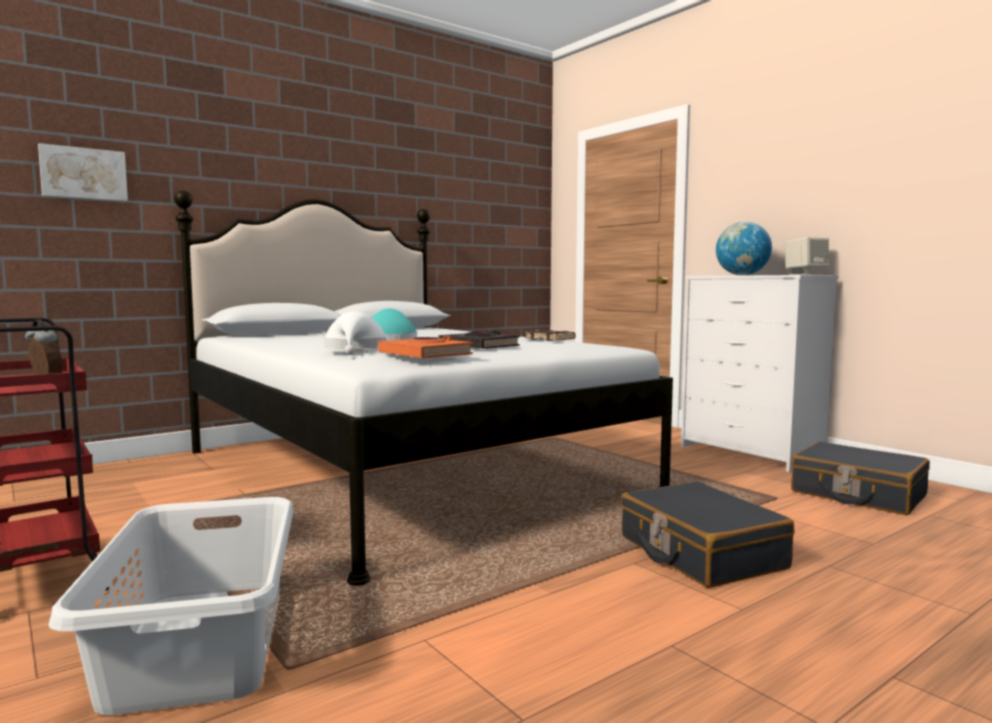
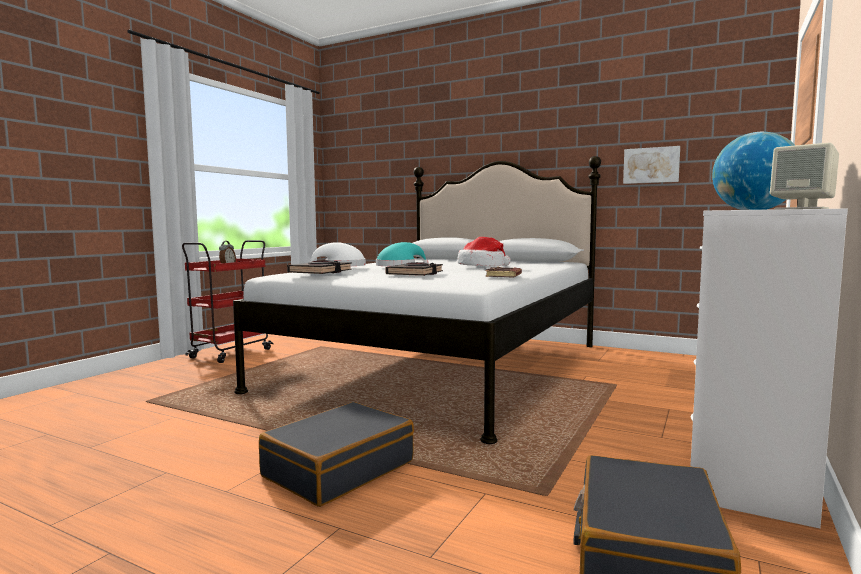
camera: 65 degrees right, 0 degrees up
(83, 173) = (379, 164): picture -> picture (651, 165)
(198, 644) = (171, 385): grey laundry basket -> none
(425, 355) = (320, 272): orange book -> black book
(436, 335) = (482, 266): none -> hat

